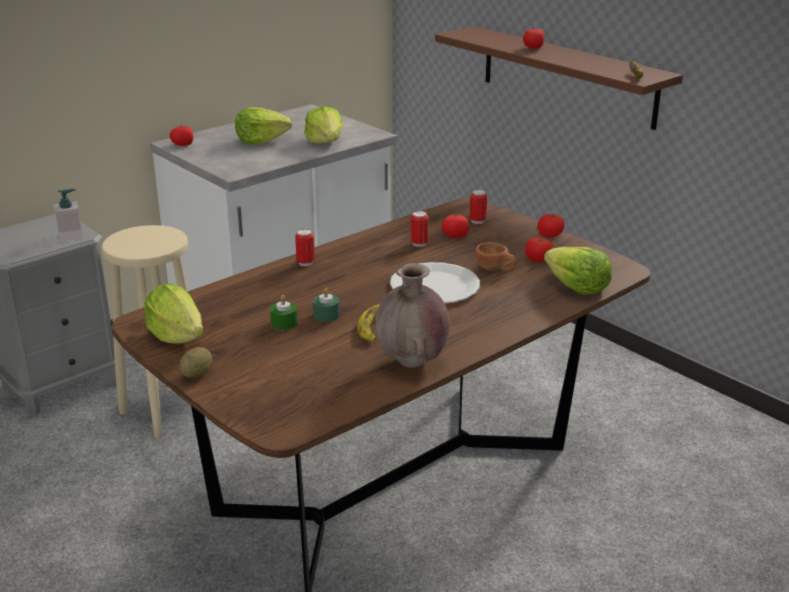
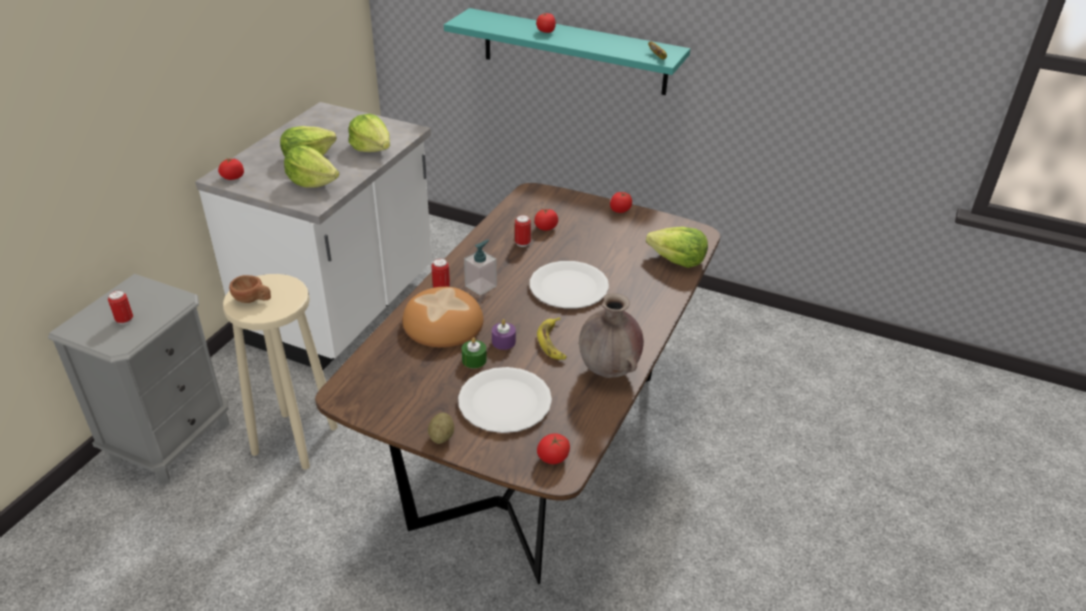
camera: 25 degrees left, 10 degrees up
(71, 235) = (166, 302): soap dispenser -> soap dispenser (481, 286)
(177, 336) = (390, 401): lettuce -> lettuce (312, 183)
(282, 290) = (444, 323): none -> bread
(282, 361) = (504, 402): none -> white plate
(326, 315) = (503, 342): green candle -> purple candle
(477, 221) = (552, 207): can -> can (125, 320)
(495, 269) = (603, 257): brown cup -> brown cup (253, 300)
(538, 260) = (629, 239): tomato -> tomato (553, 458)
(567, 76) = (574, 51): brown shelf -> turquoise shelf

